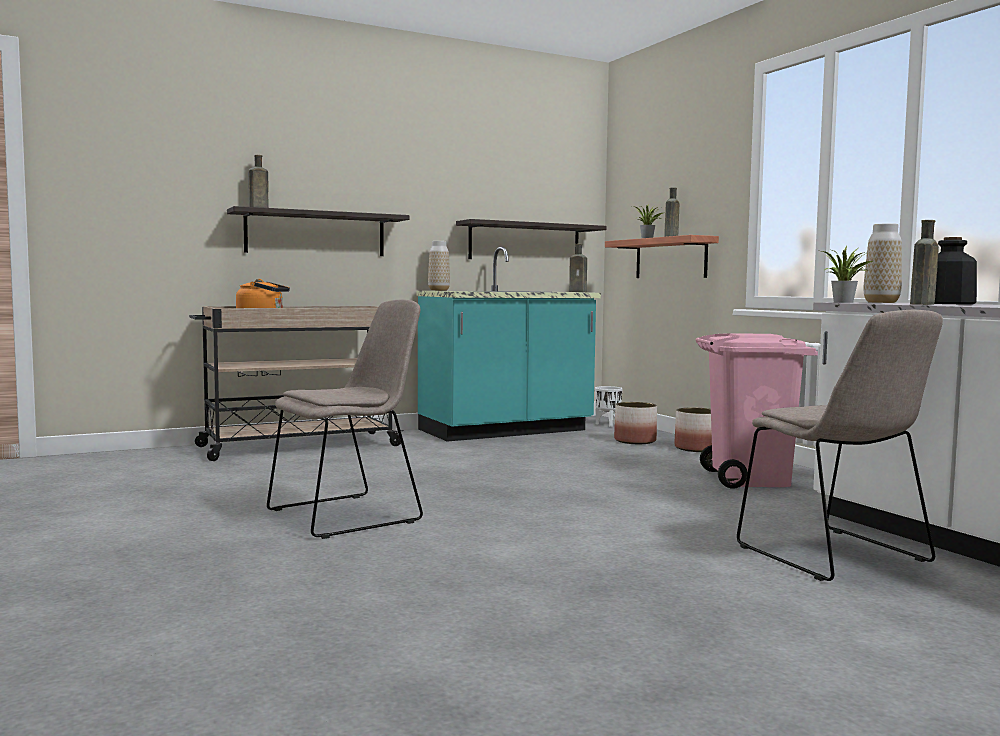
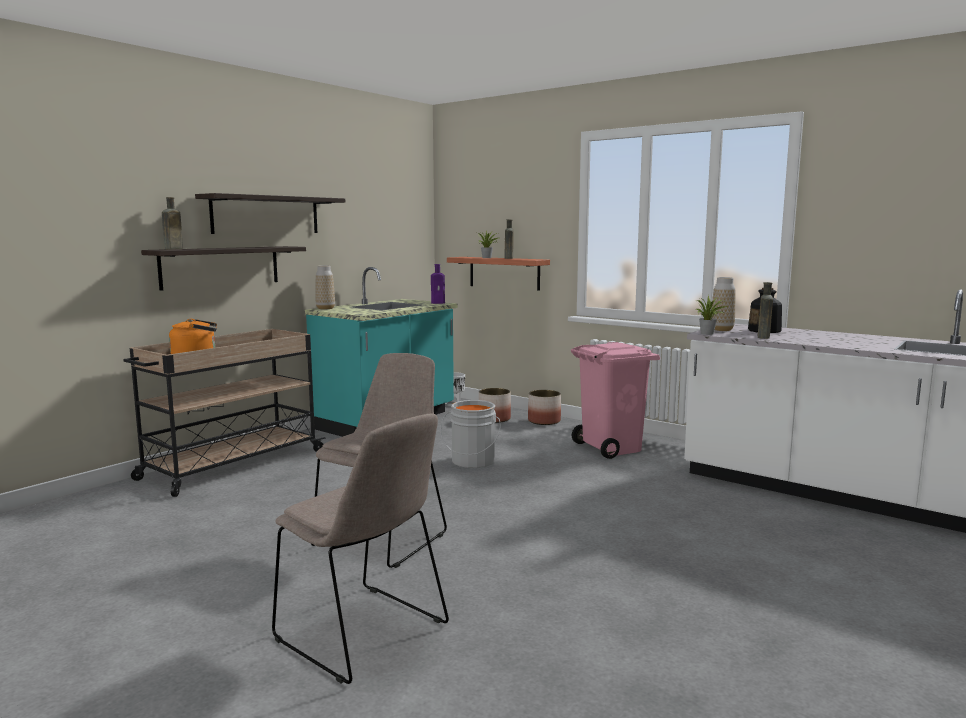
camera: 25 degrees left, 5 degrees up
(524, 242) = (381, 259): shelf -> shelf (266, 215)
(547, 471) = (472, 462): none -> grey bucket
(579, 292) = (439, 303): brown bottle -> purple bottle
(836, 556) = (733, 510): beige chair -> beige chair (365, 634)

